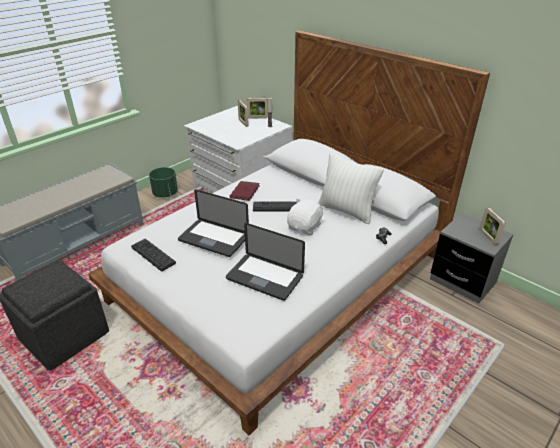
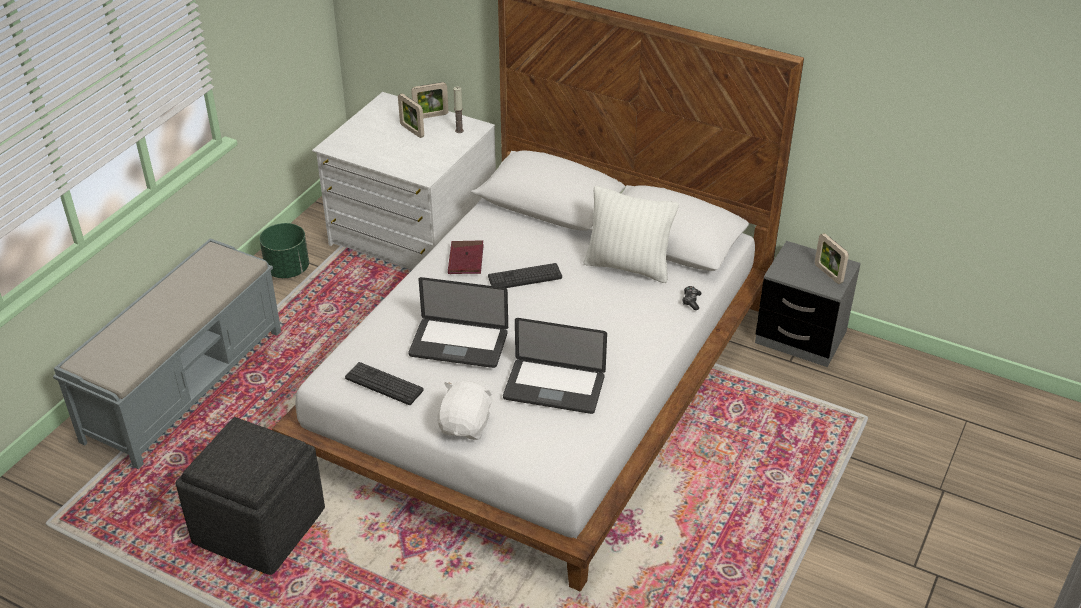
camera: 15 degrees left, 5 degrees up
(305, 227) = (578, 303): white plush toy -> white plush toy (466, 425)

